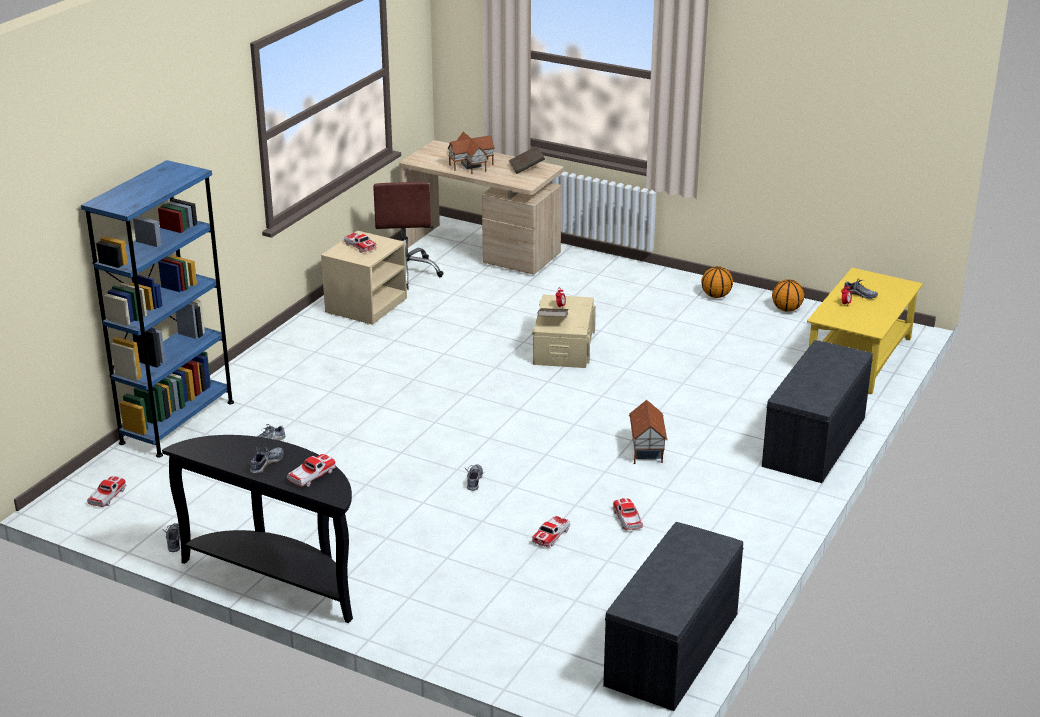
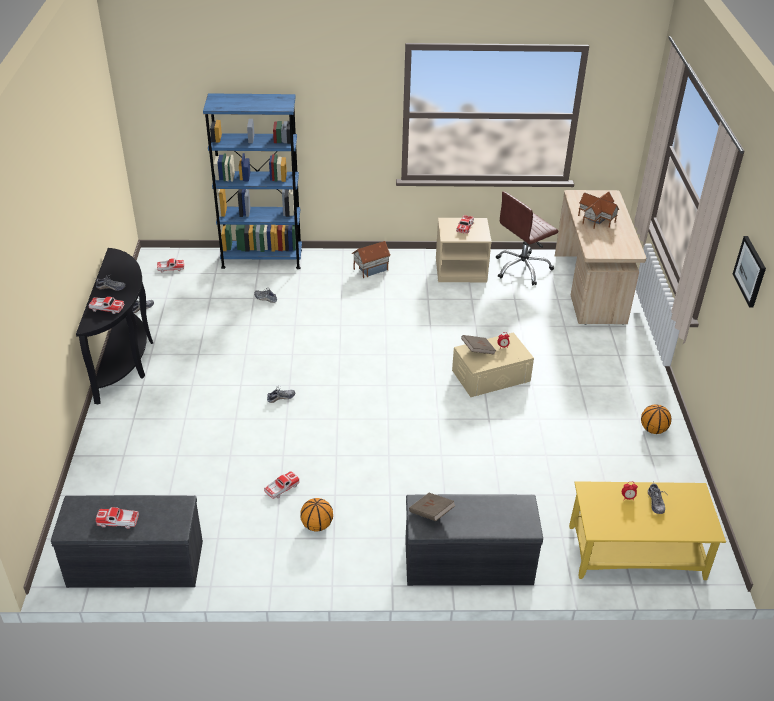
camera: 60 degrees right, 10 degrees up
(526, 168) = (621, 243): brown book -> brown book (431, 513)
(551, 536) = (238, 457): toy car -> toy car (118, 521)
(645, 451) = (379, 467): toy house -> toy house (370, 269)
(775, 72) = (750, 271): none -> picture
(786, 309) = (675, 479): basketball -> basketball (317, 525)

